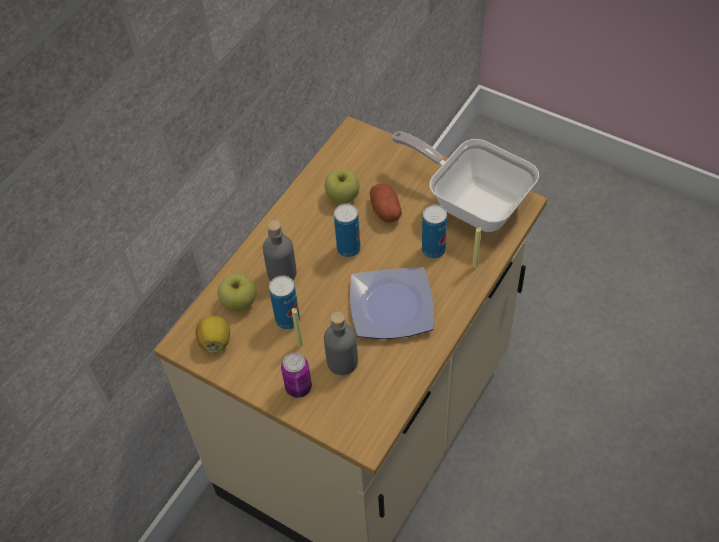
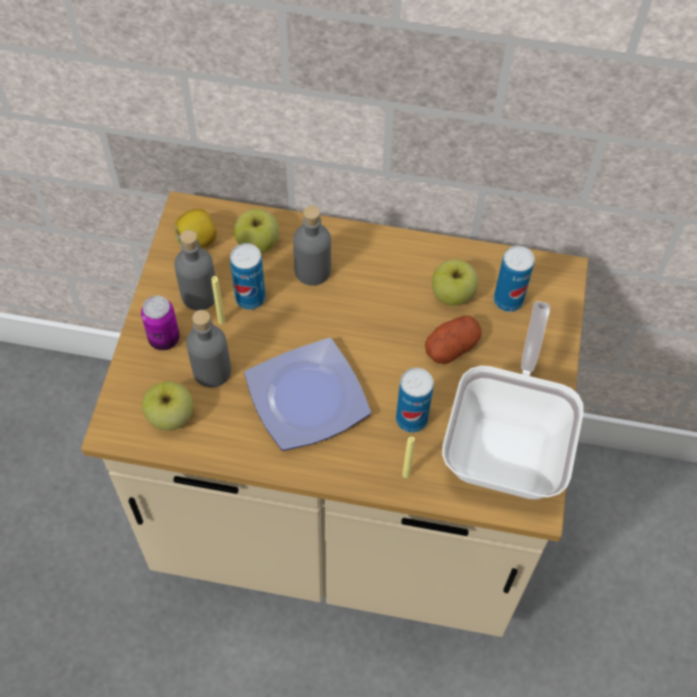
camera: 65 degrees right, 5 degrees up
(268, 353) = (199, 295): none -> grey bottle
(348, 248) = (375, 326): can -> can (508, 300)
(371, 399) = (170, 416): none -> apple

